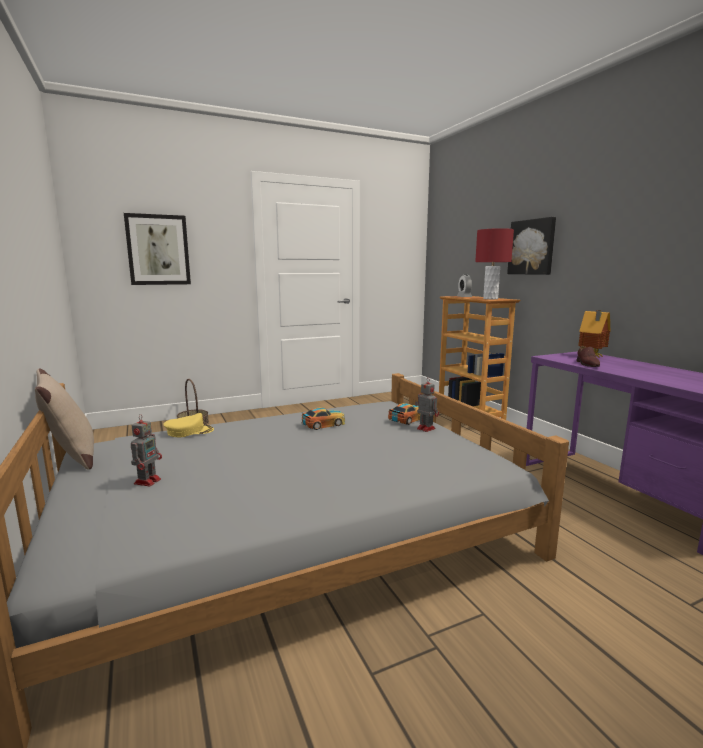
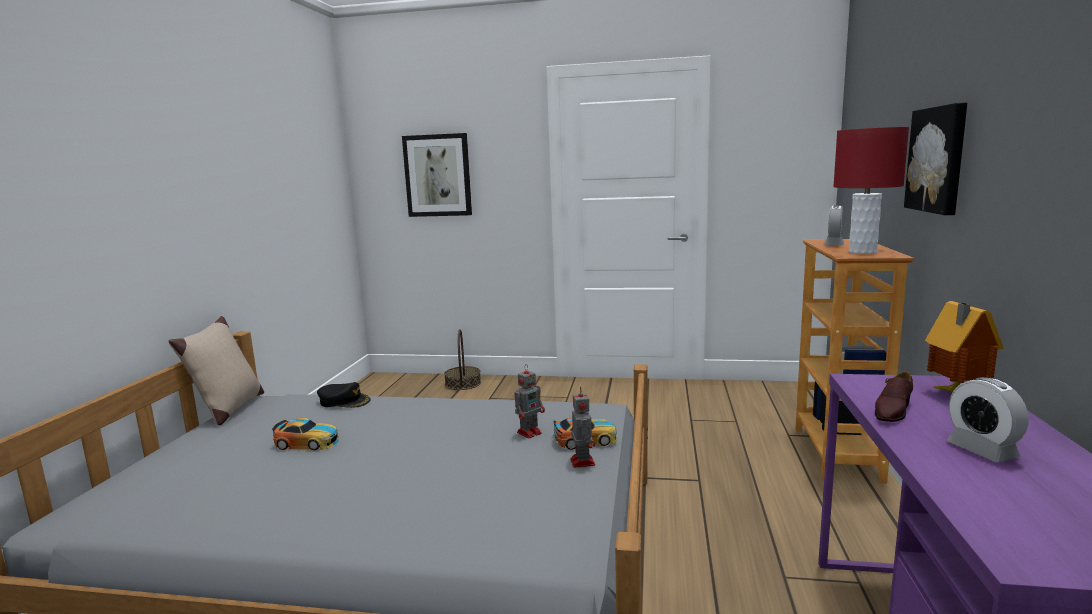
camera: 35 degrees right, 0 degrees up
(148, 481) = (227, 451): toy robot -> toy robot (530, 432)
(189, 431) = (344, 401): yellow cap -> black cap
(324, 424) = (476, 423): toy car -> toy car (307, 442)
(643, 370) = (981, 450): none -> alarm clock

